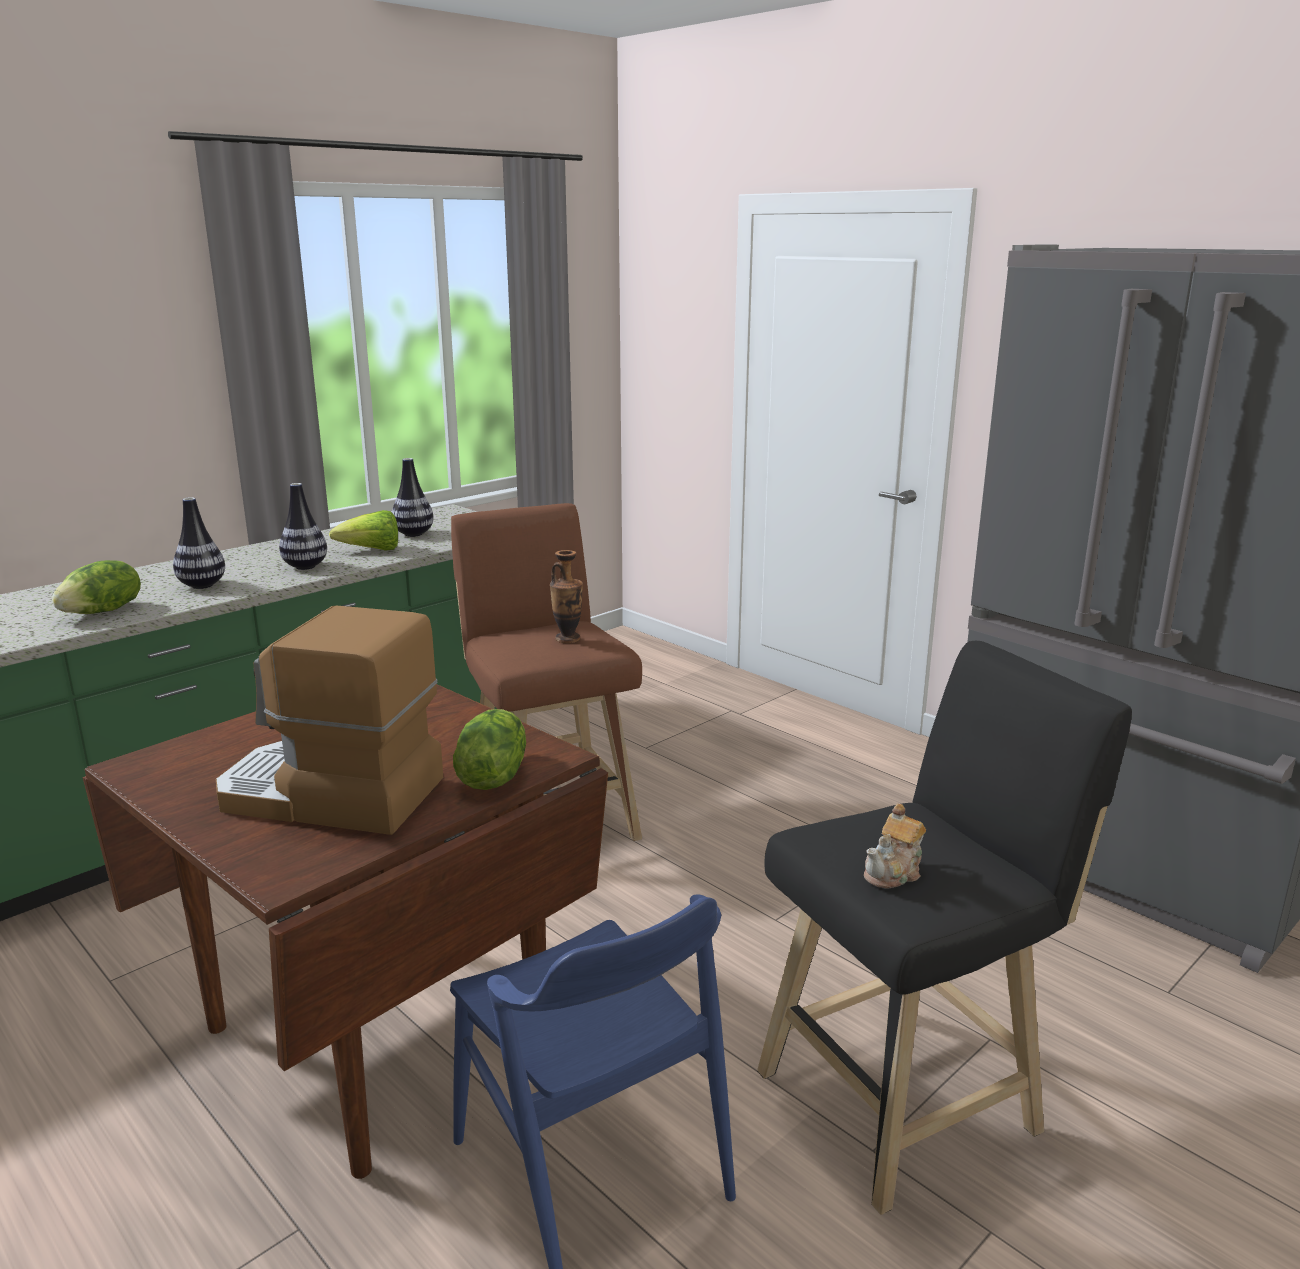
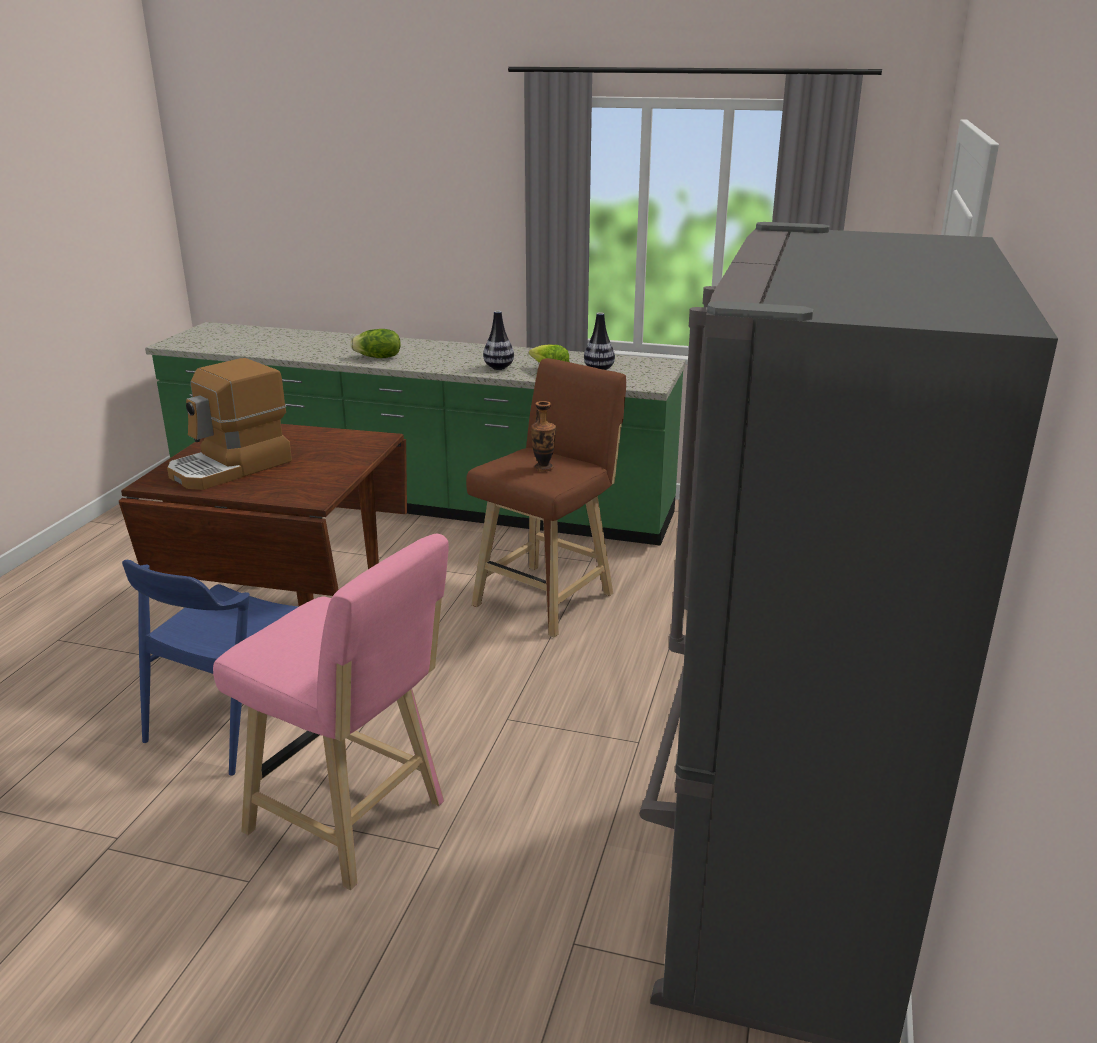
camera: 60 degrees right, 5 degrees up
(202, 585) = (439, 360): vase -> none
(329, 796) = (231, 468): coffee machine -> coffee machine turned 120 degrees counterclockwise
(492, 776) = (277, 493): lettuce -> none
(894, 872) = (285, 636): teapot -> none
(908, 1096) = (353, 822): black stool -> pink stool

